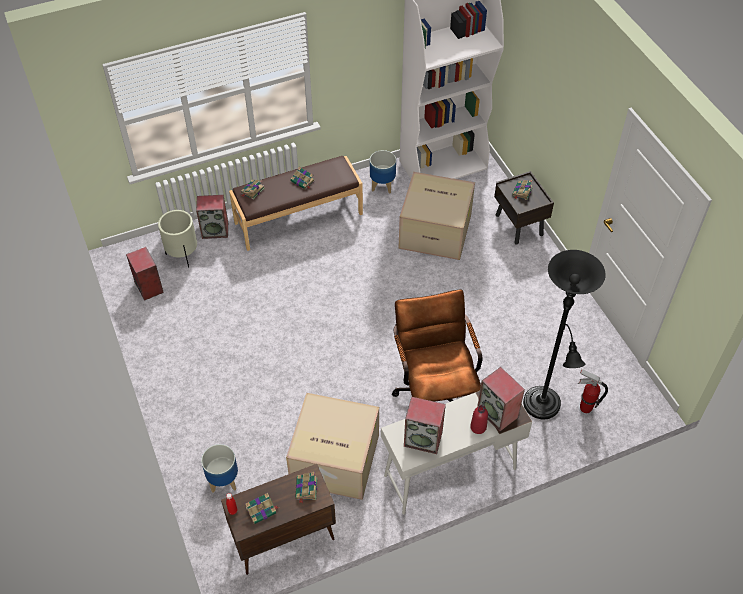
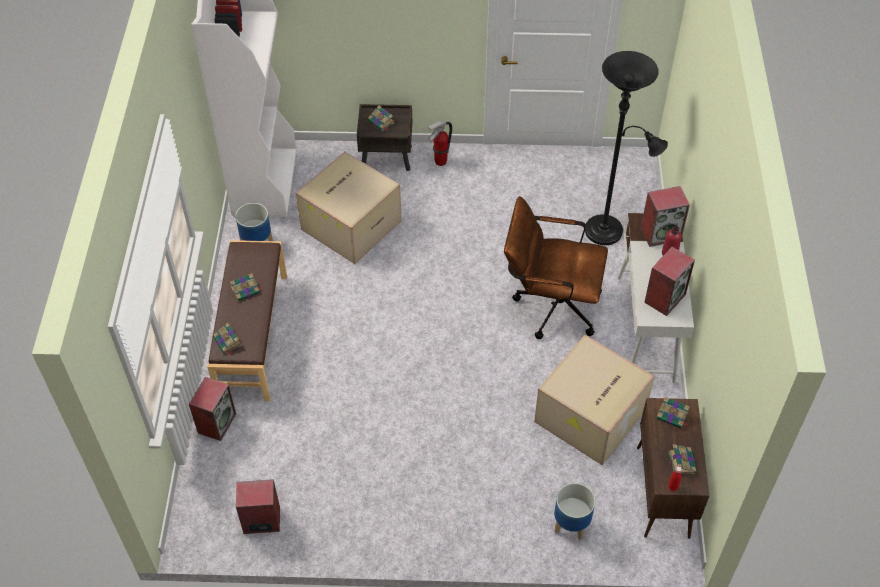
camera: 65 degrees left, 0 degrees up
(182, 255) = (234, 469): beige planter -> none
(585, 408) = (623, 203): fire extinguisher -> fire extinguisher (440, 162)

